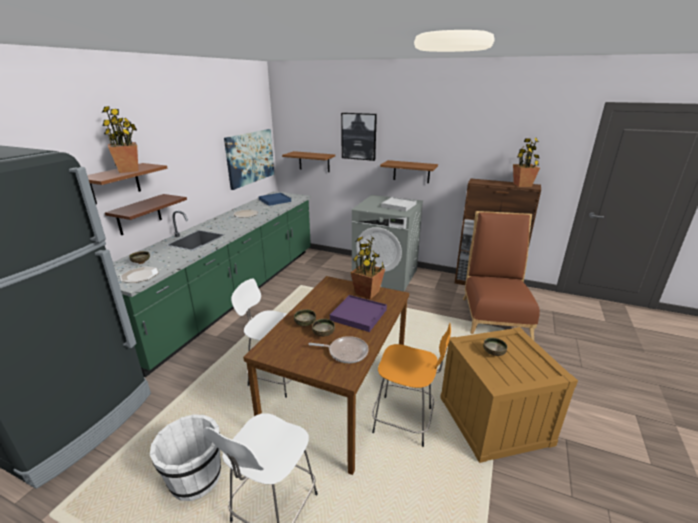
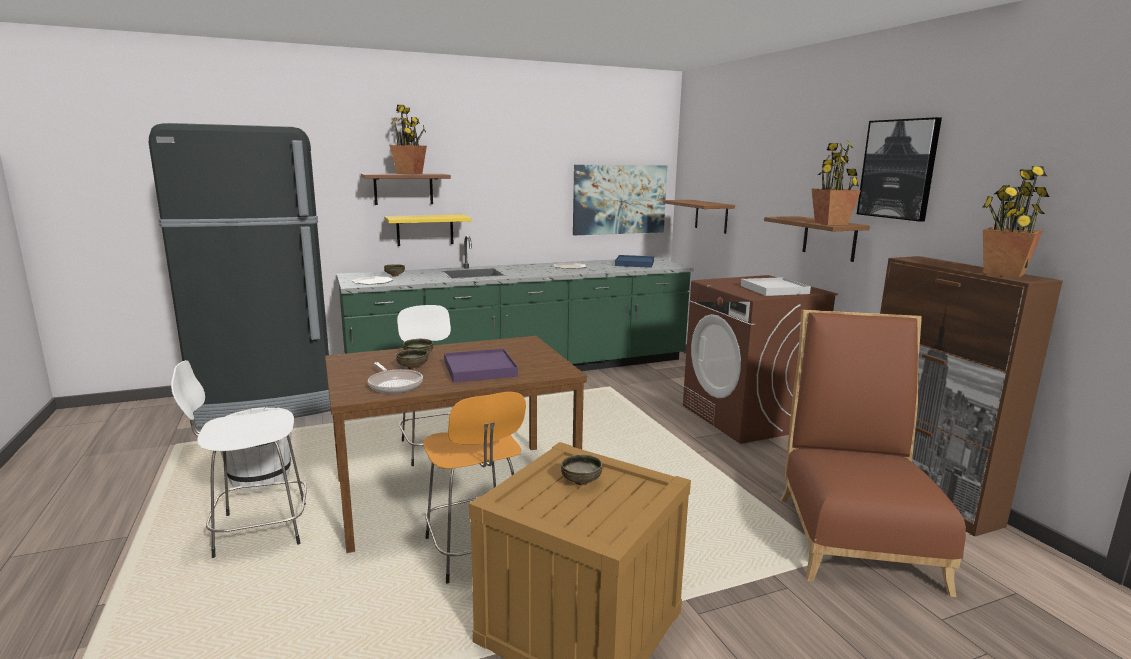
camera: 45 degrees right, 10 degrees down
(139, 214) = (425, 230): brown shelf -> yellow shelf
(359, 136) = (765, 175): picture -> picture (898, 169)
(367, 293) = (537, 359): potted plant -> potted plant (831, 223)
(385, 275) = (748, 417): grey washing machine -> brown washing machine
(494, 314) = (854, 534): brown chair -> brown chair turned 45 degrees counterclockwise

